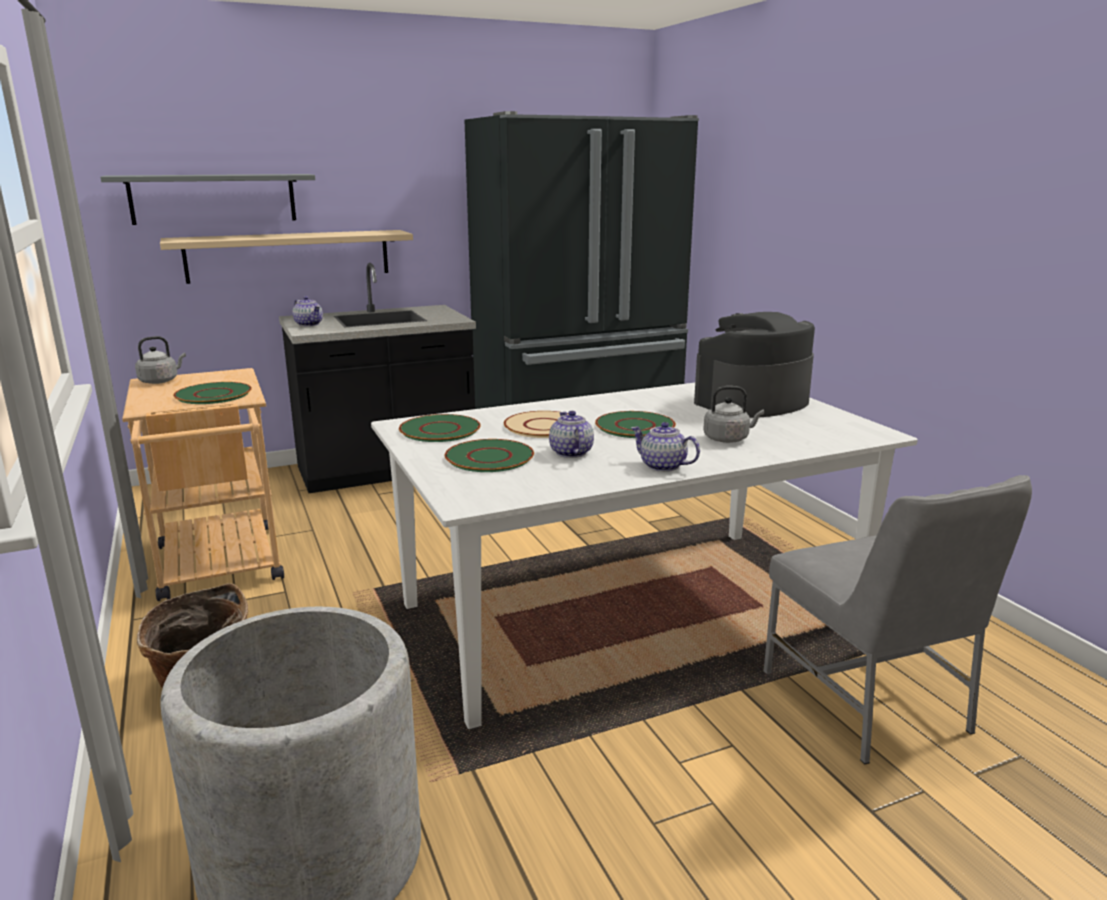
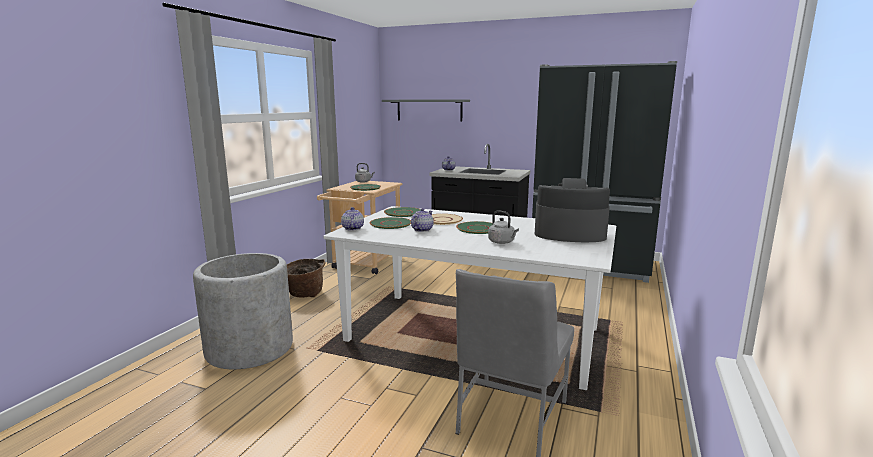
camera: 45 degrees right, 5 degrees down
(289, 256) = (457, 138): beige shelf -> none
(662, 466) = (440, 242): teapot -> teapot (352, 228)

